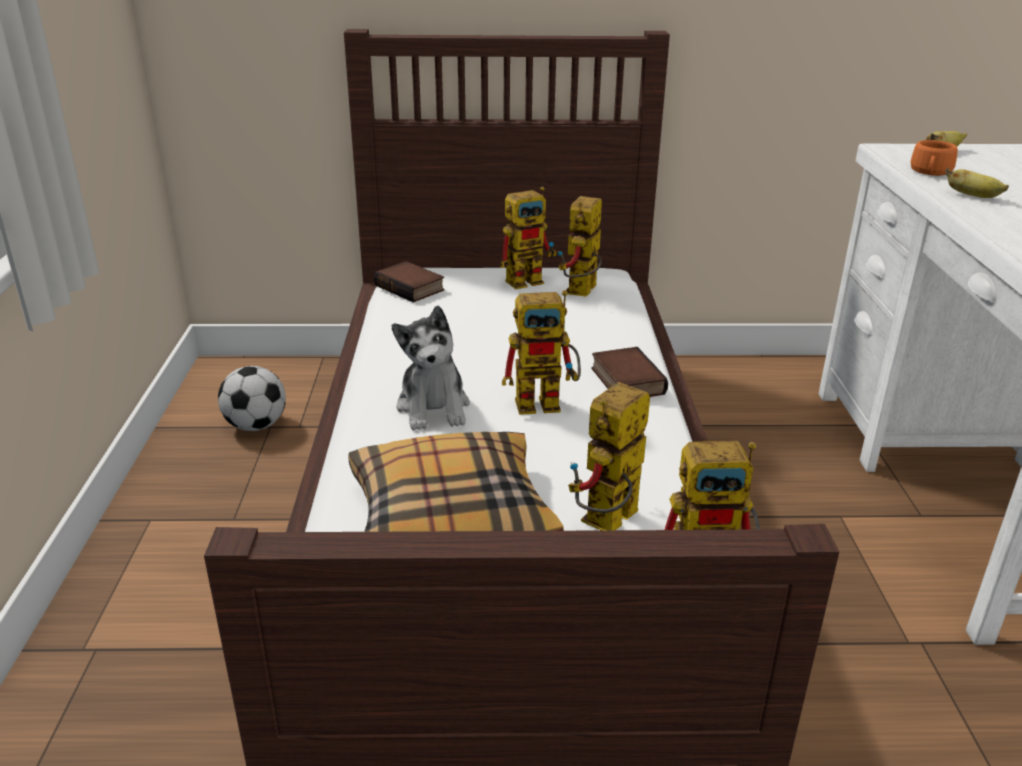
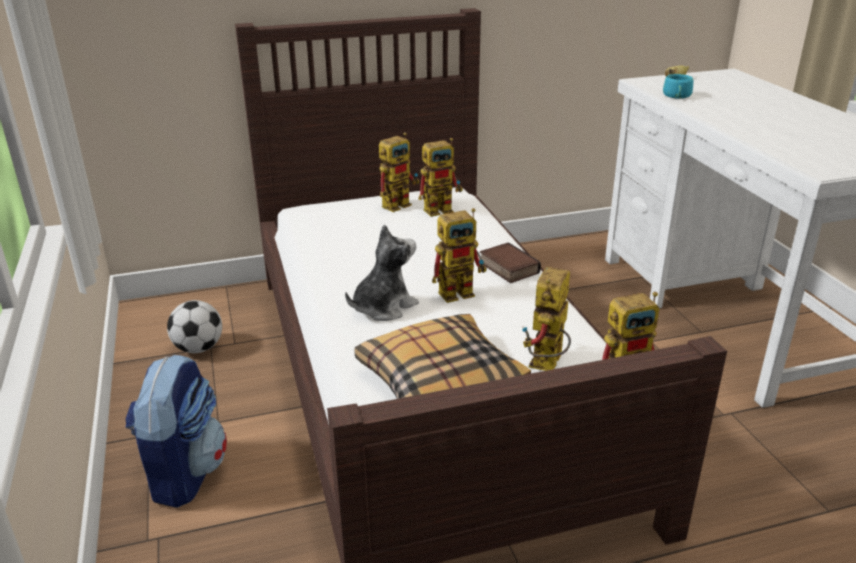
camera: 15 degrees left, 0 degrees up
(164, 575) = (184, 473): none -> backpack
(411, 288) = (313, 221): book -> none
(434, 407) = (383, 307): plush toy -> plush toy turned 105 degrees counterclockwise
(582, 293) = (443, 208): toy robot -> toy robot turned 120 degrees counterclockwise
(930, 172) = (677, 96): orange cup -> turquoise cup
(973, 196) = (713, 111): banana -> none

